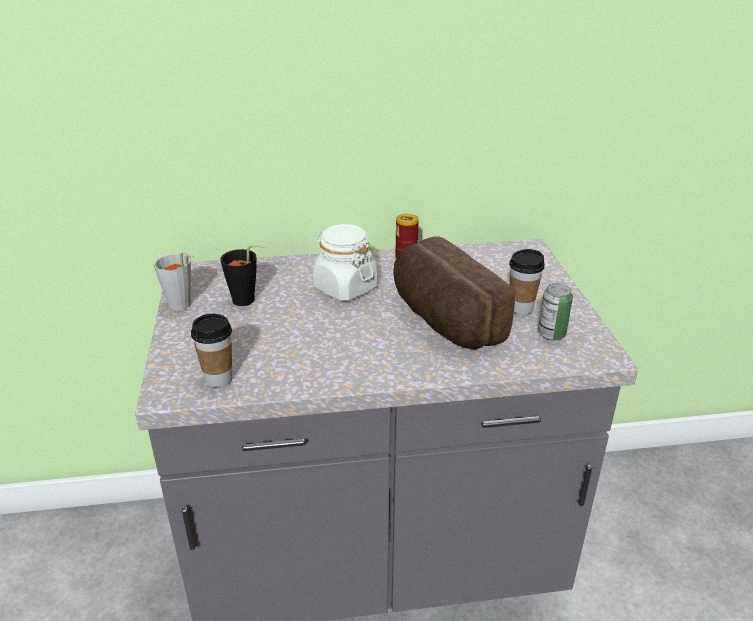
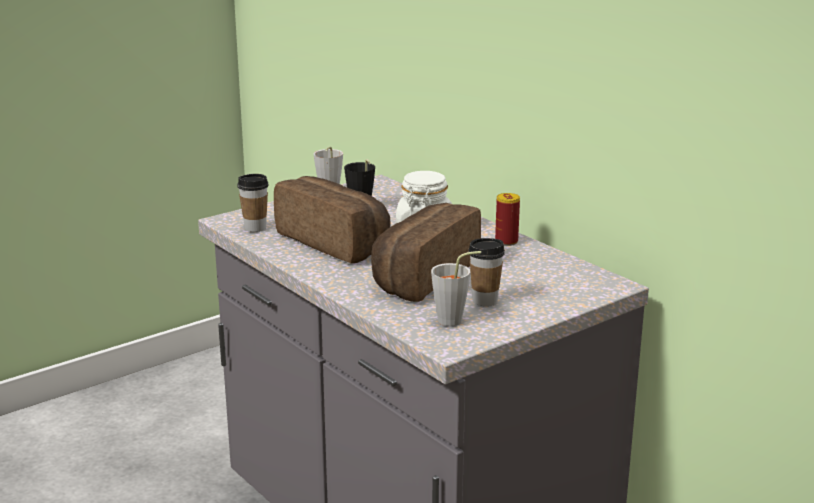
camera: 60 degrees right, 10 degrees down
(317, 340) = (336, 242): none -> bread
(551, 334) = (455, 320): can -> grey cup

